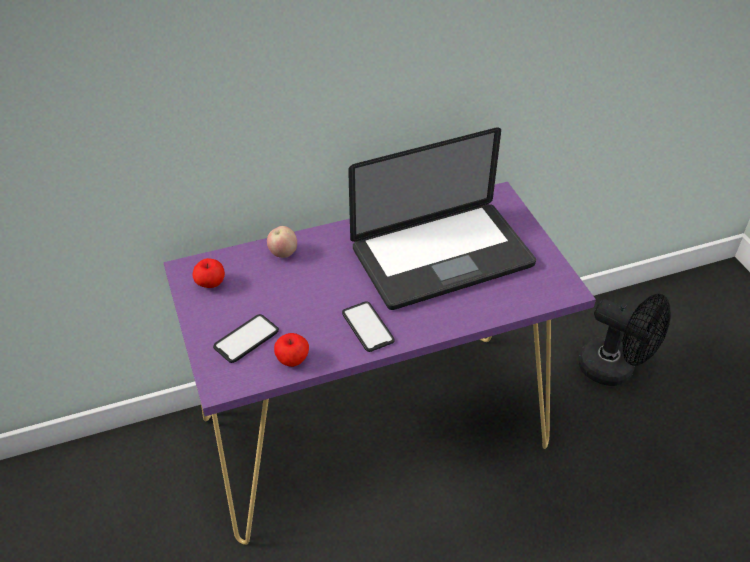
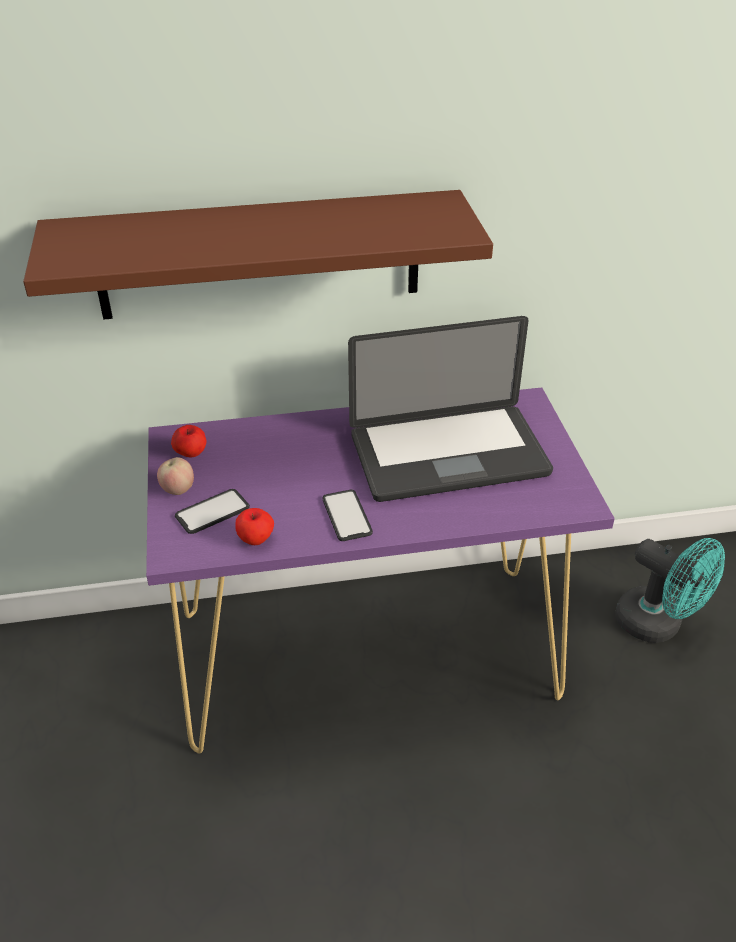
camera: 10 degrees right, 5 degrees down
(258, 98) = (259, 255): none -> brown shelf
(283, 253) = (276, 432): apple -> apple (178, 490)
(615, 369) = (658, 625): black fan -> turquoise fan

